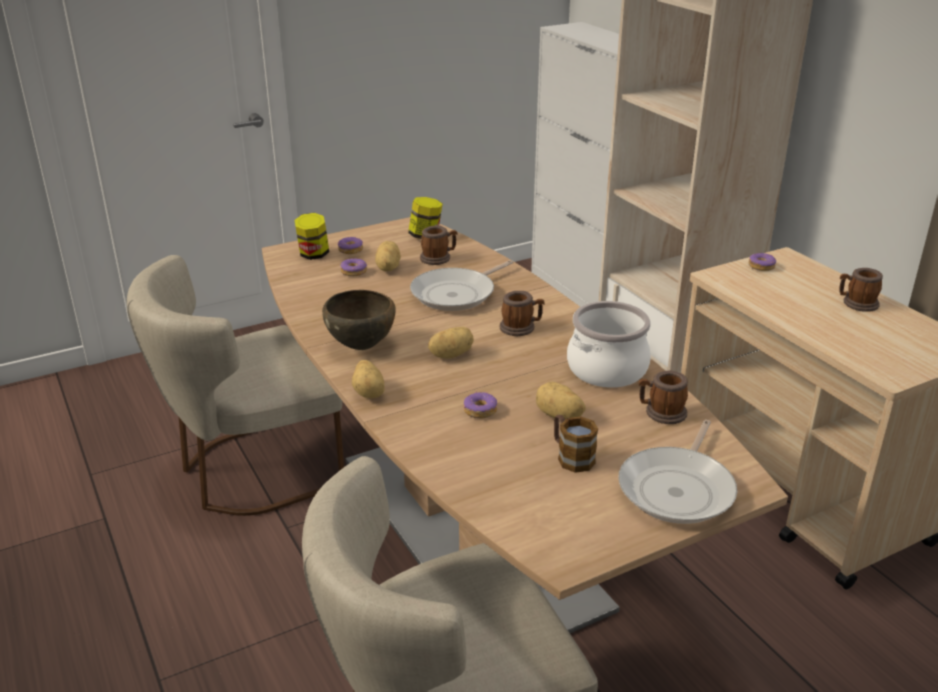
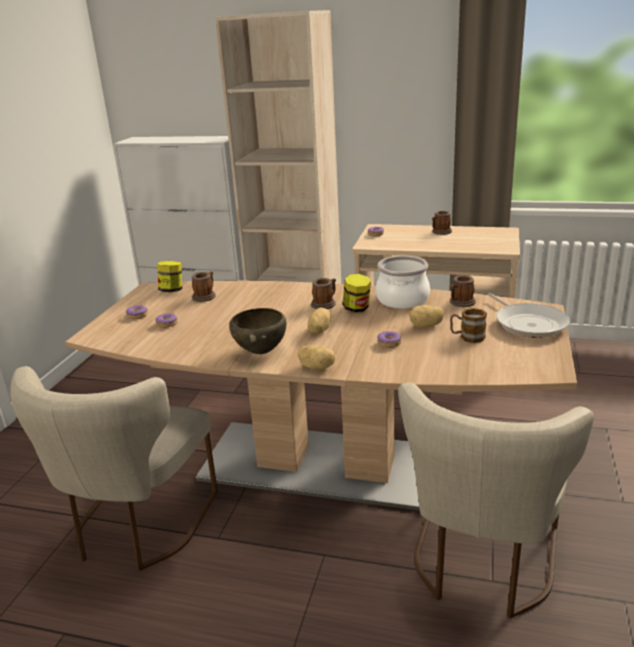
camera: 45 degrees left, 5 degrees down
(313, 255) = (116, 328): jar -> jar (357, 308)
(387, 268) = (184, 313): potato -> none
(457, 294) = (256, 306): frying pan -> none

